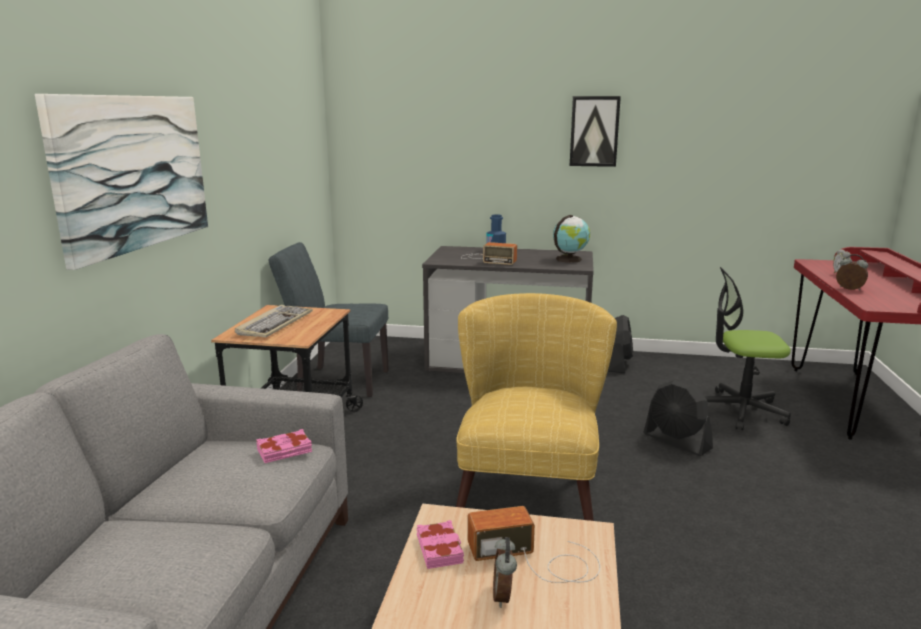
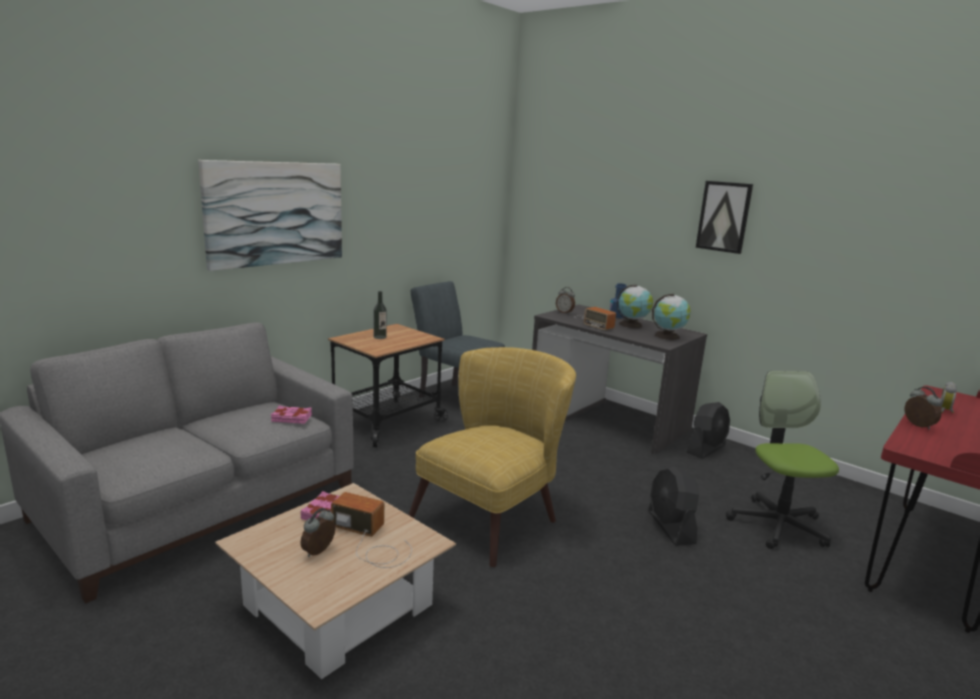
camera: 30 degrees right, 0 degrees up
(275, 324) = (380, 337): keyboard -> bottle
(445, 255) = (564, 312): none -> alarm clock
(523, 255) = (632, 325): none -> globe
(740, 410) = (777, 525): office chair -> office chair turned 45 degrees clockwise

